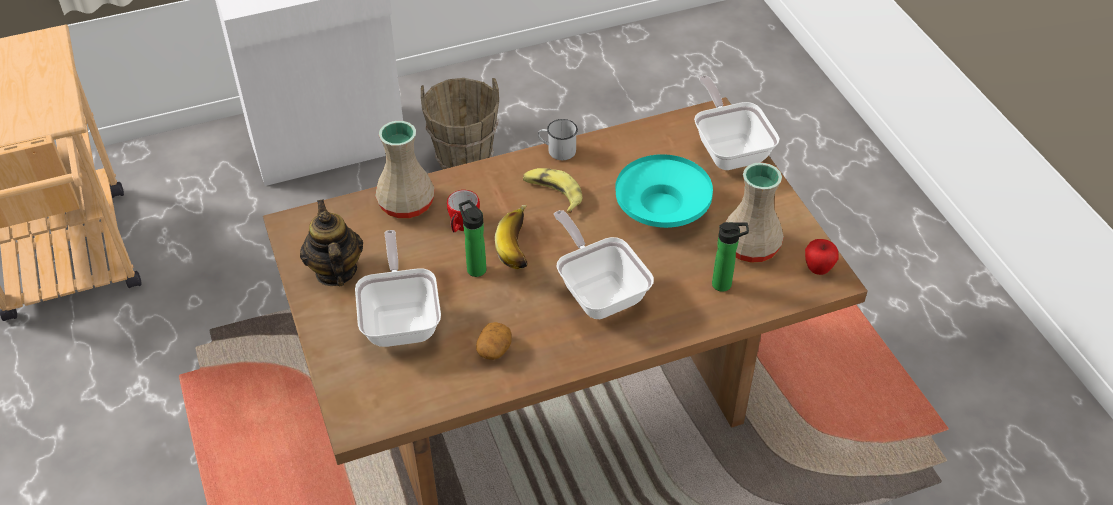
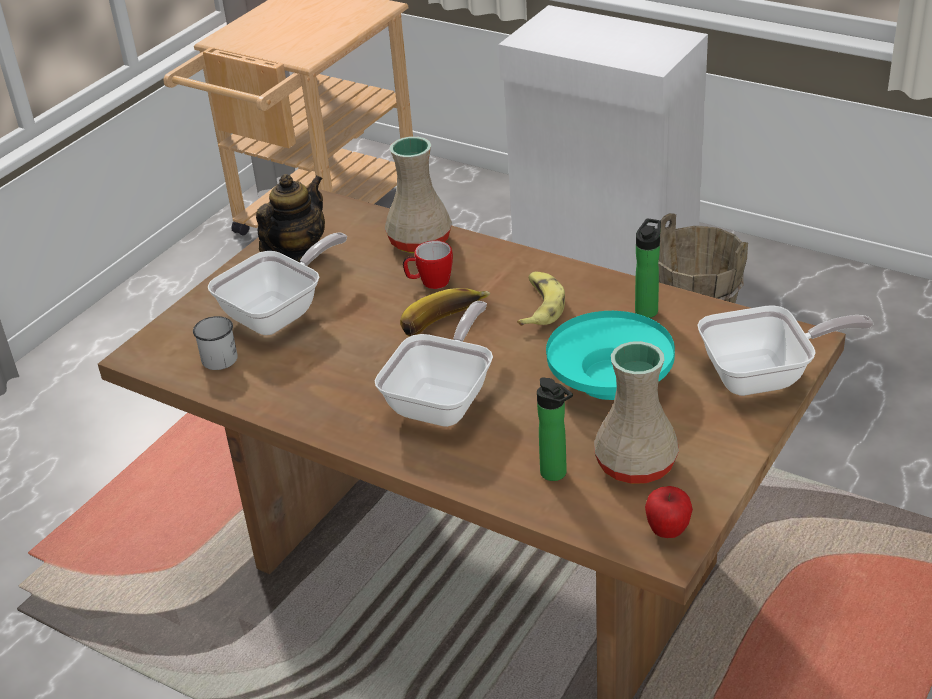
camera: 55 degrees right, 10 degrees down
(475, 267) = (387, 316): bottle -> bottle (647, 309)
(494, 349) = (300, 379): potato -> none
(557, 150) = (602, 278): white mug -> white mug (218, 356)
(729, 149) = (765, 376): frying pan -> frying pan turned 45 degrees clockwise

